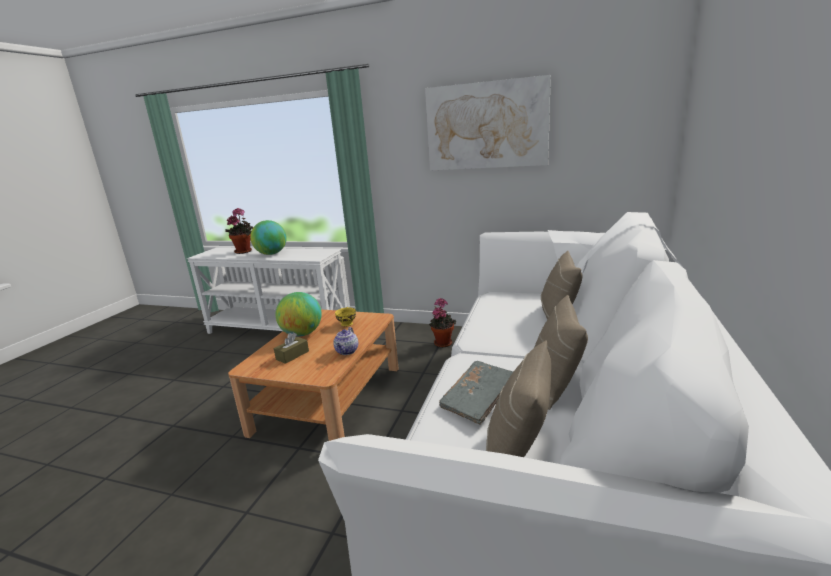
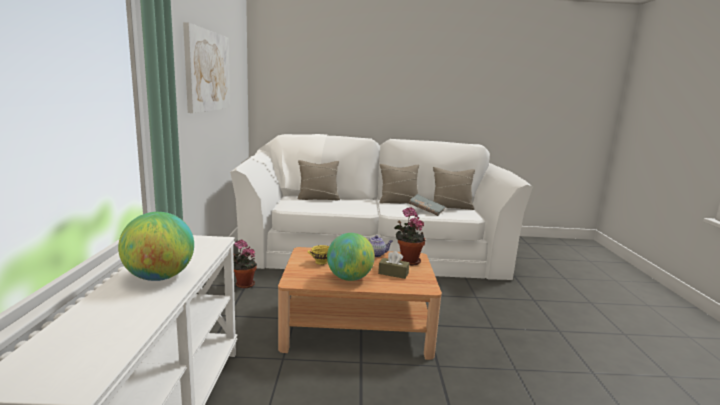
camera: 110 degrees left, 5 degrees down
(244, 251) = (97, 316): potted plant -> potted plant (407, 261)

